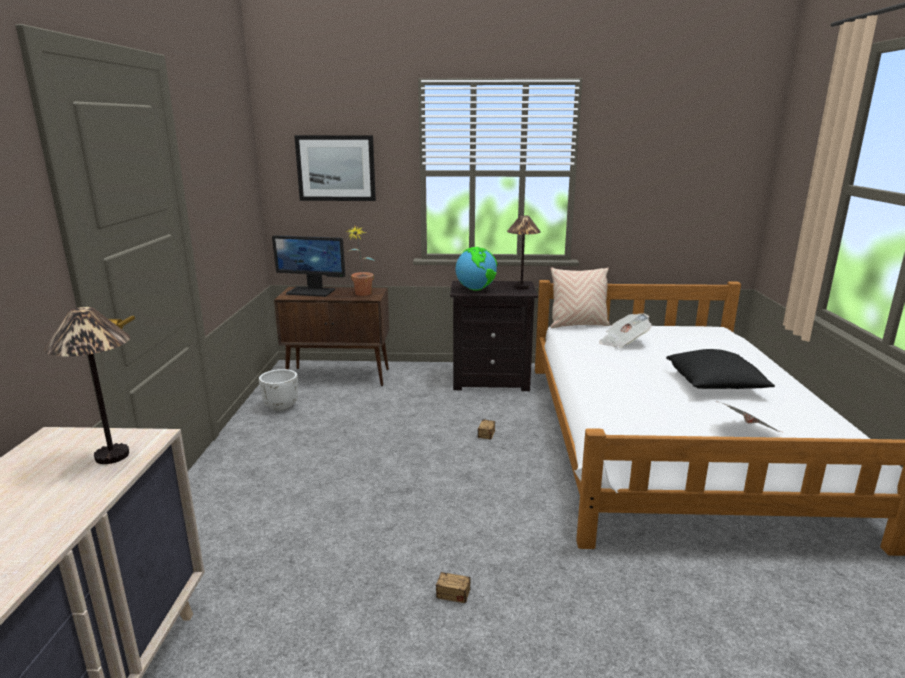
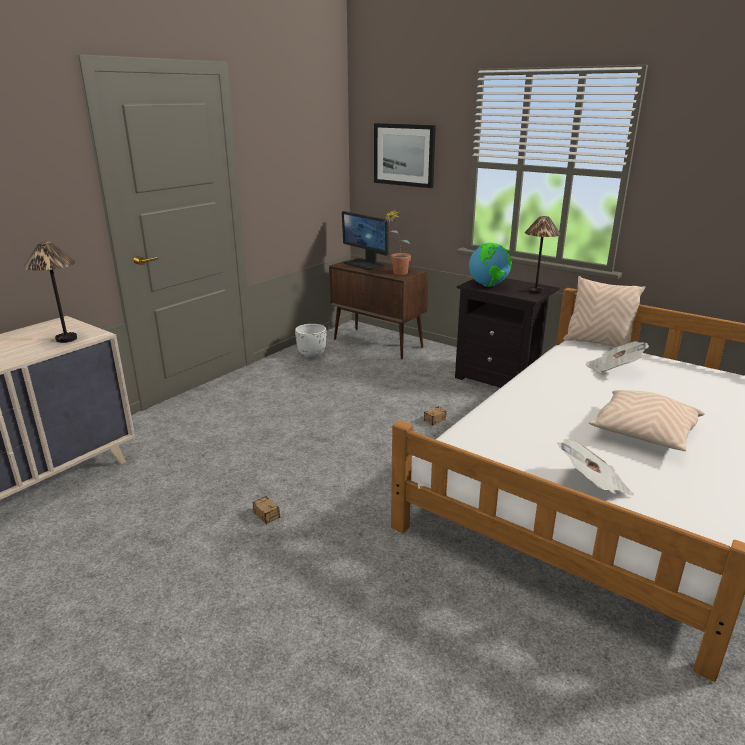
camera: 35 degrees right, 5 degrees up
(715, 385) = (643, 434): black pillow -> beige pillow

